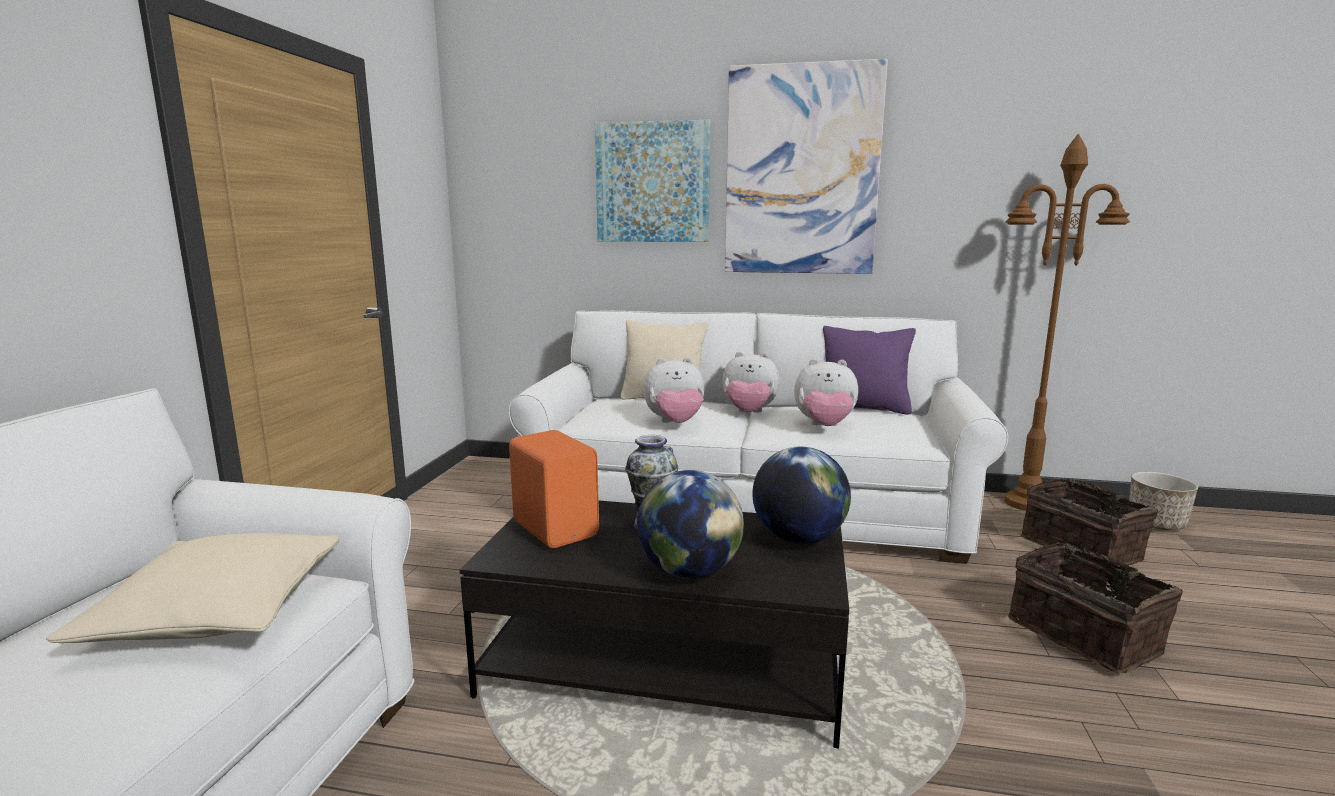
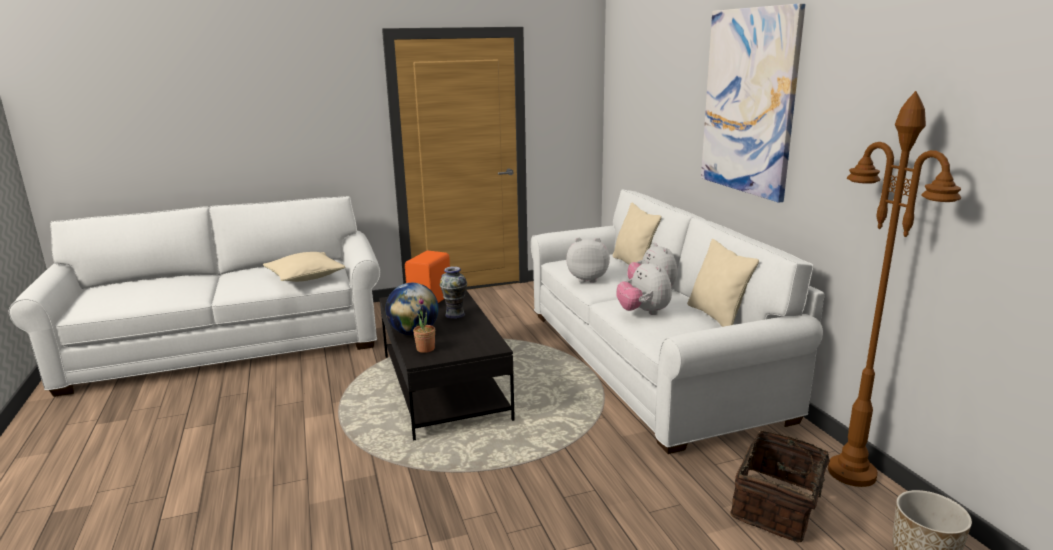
camera: 60 degrees right, 5 degrees up
(653, 183) = (677, 100): picture -> none
(675, 423) = (587, 279): plush toy -> plush toy turned 135 degrees clockwise
(775, 576) = (425, 349): none -> potted plant
(798, 539) = (473, 346): globe -> none
(864, 409) = (717, 316): purple pillow -> beige pillow
(1086, 635) = (609, 511): basket -> none

